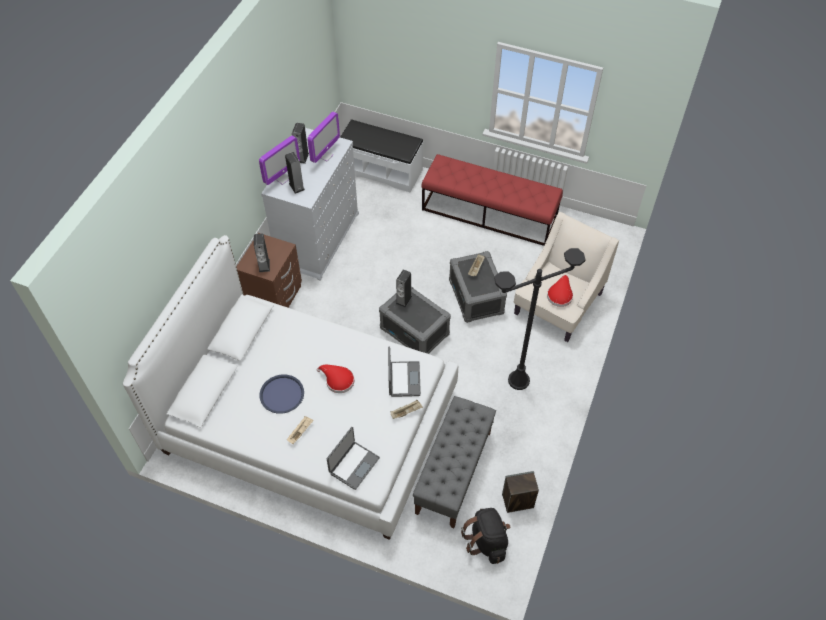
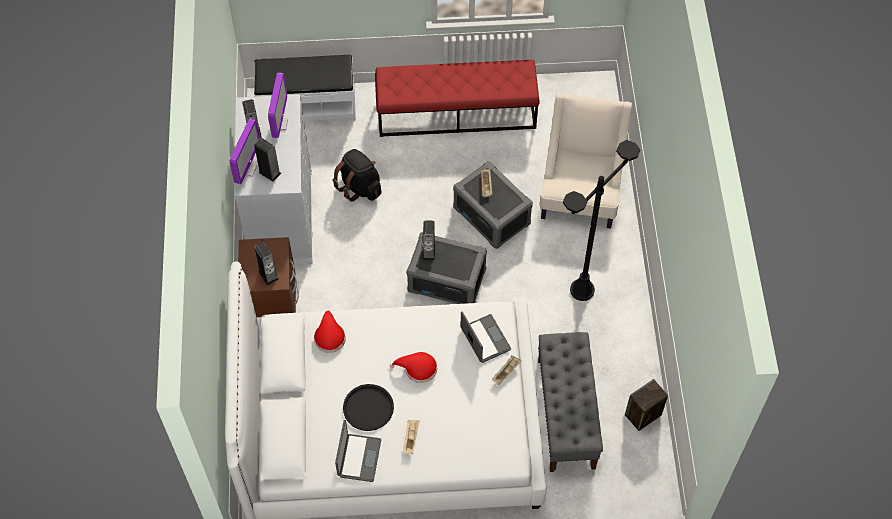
camera: 25 degrees left, 5 degrees up
(282, 394) = (368, 408): blue tray -> black tray
(353, 465) = (484, 448): laptop -> laptop (358, 458)
(487, 541) = (633, 467): black backpack -> black backpack (359, 187)
(560, 294) = (589, 182): red hat -> red hat (329, 336)

